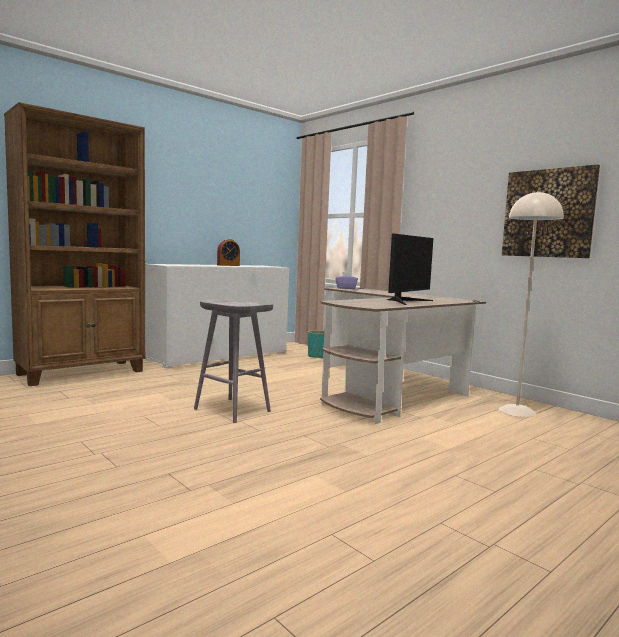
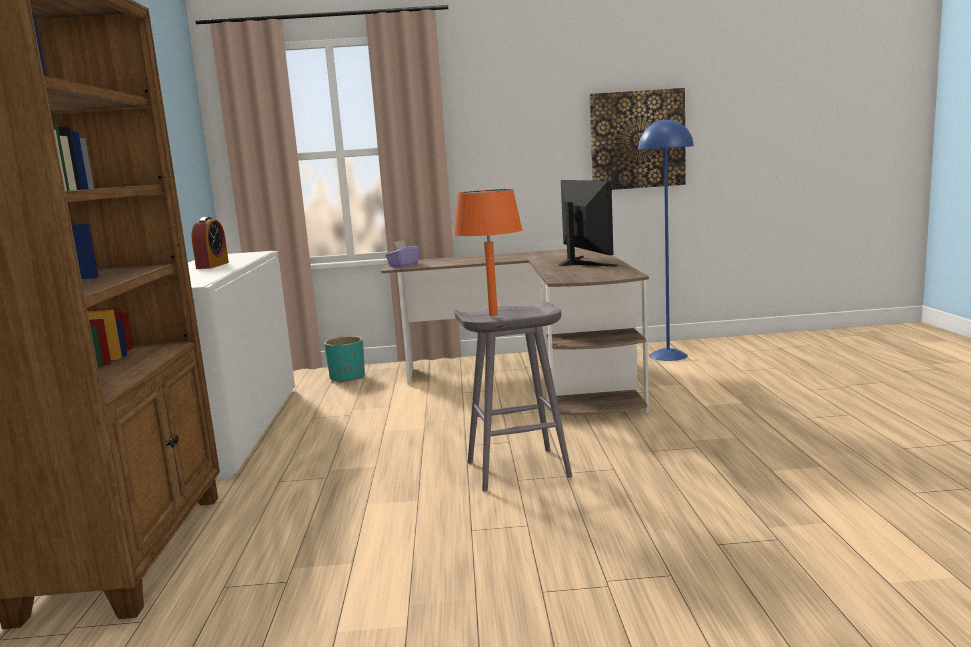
camera: 50 degrees left, 5 degrees up
(225, 302) = (493, 315): none -> orange table lamp
(517, 411) = (667, 355): beige floor lamp -> blue floor lamp

